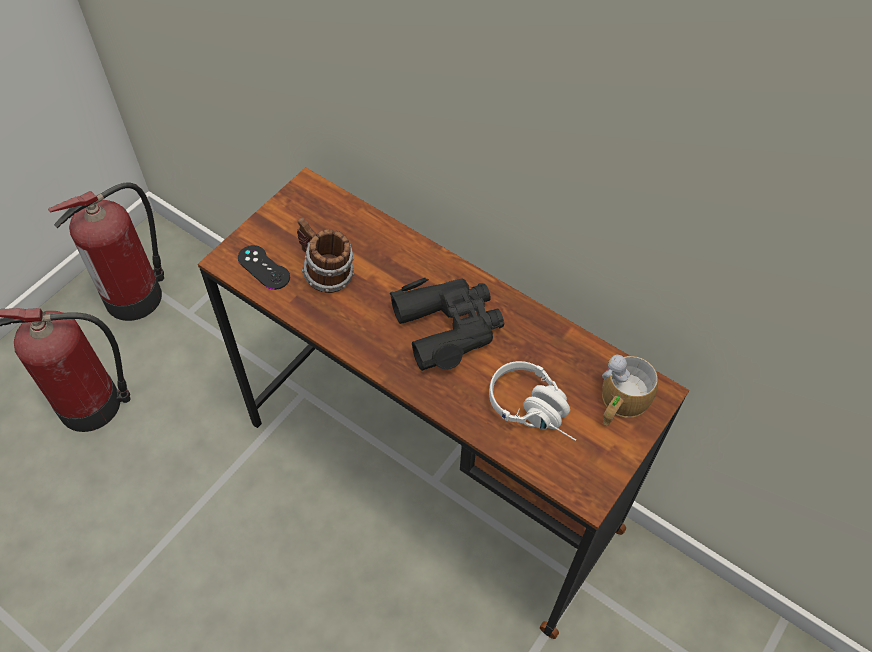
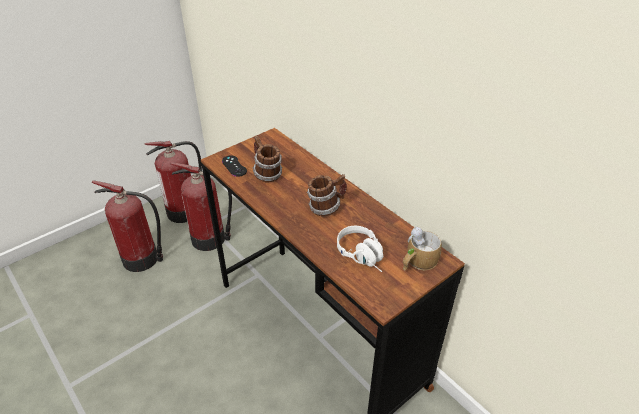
camera: 15 degrees right, 15 degrees down
(201, 341) = (210, 239): none -> fire extinguisher
(448, 326) = (326, 208): black binoculars -> mug

